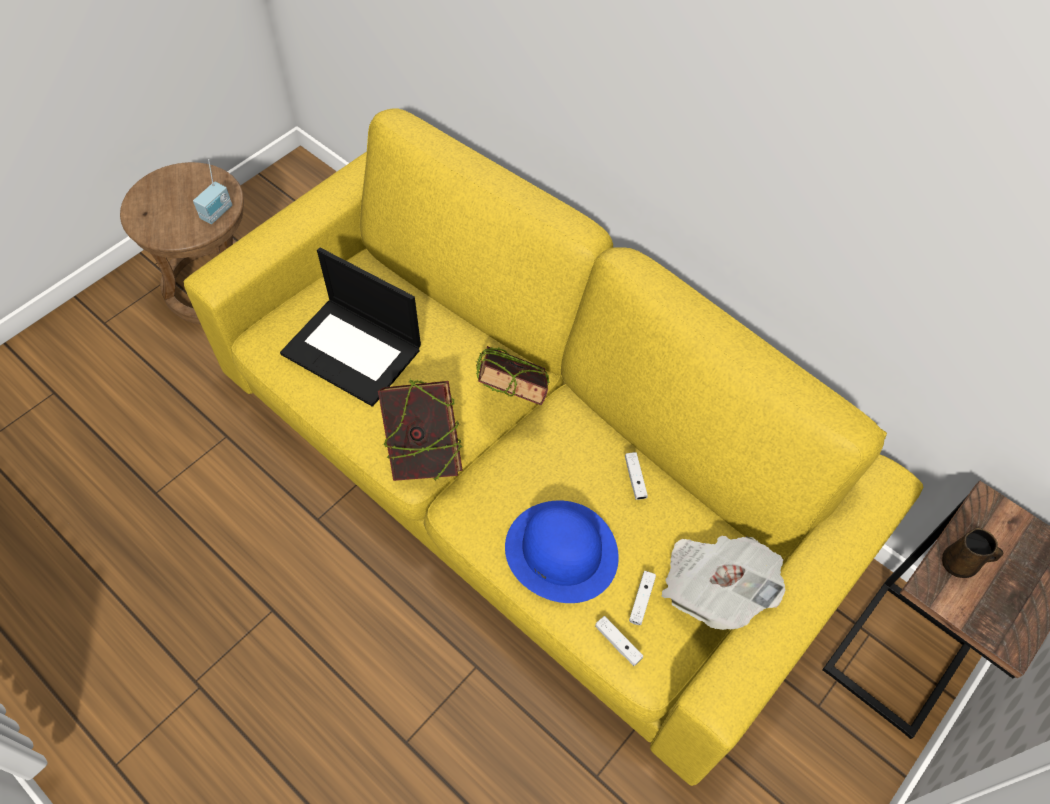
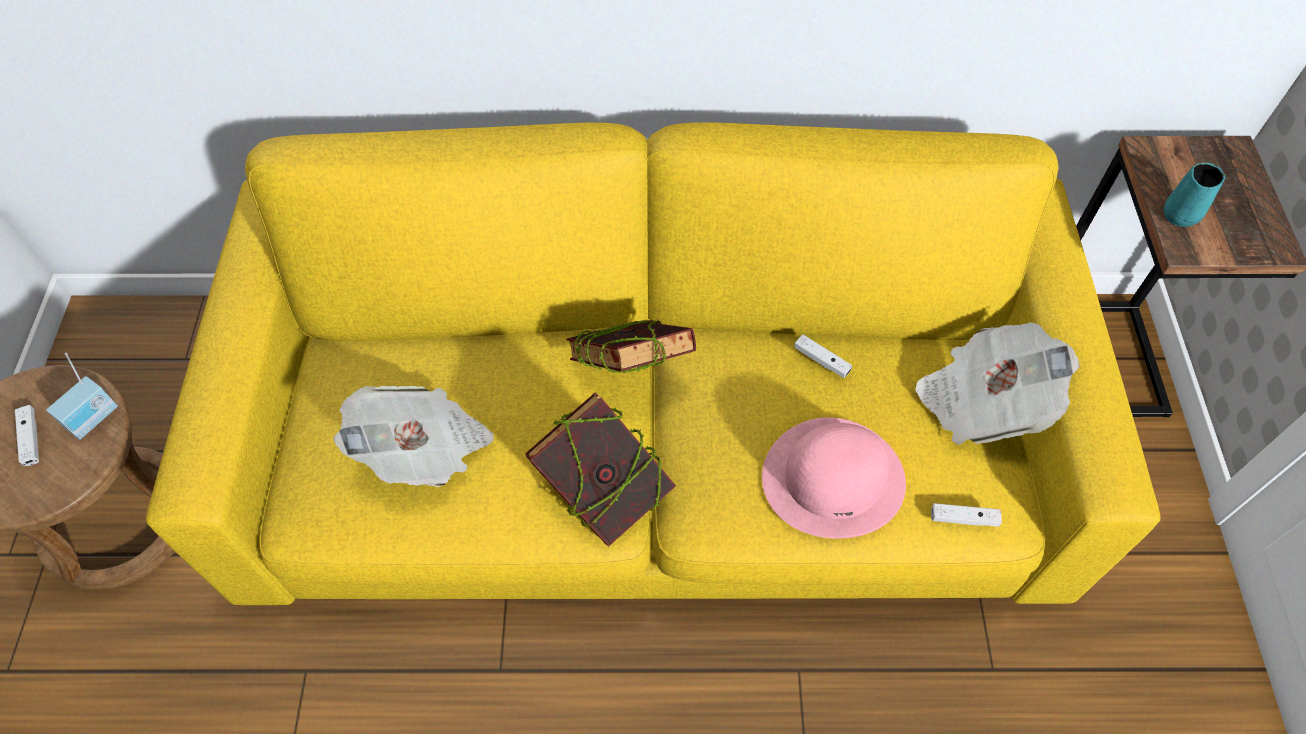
camera: 40 degrees left, 0 degrees up
(218, 213) = (94, 419): radio -> radio turned 45 degrees clockwise
(354, 351) = (424, 450): laptop -> newspaper
(562, 551) = (834, 478): blue hat -> pink hat
(641, 600) = (942, 463): white game controller -> white game controller (31, 439)
(960, 564) = (1182, 214): brown mug -> turquoise mug

